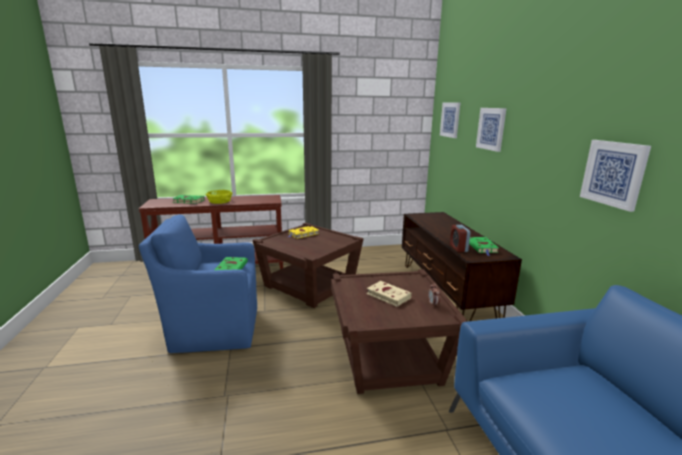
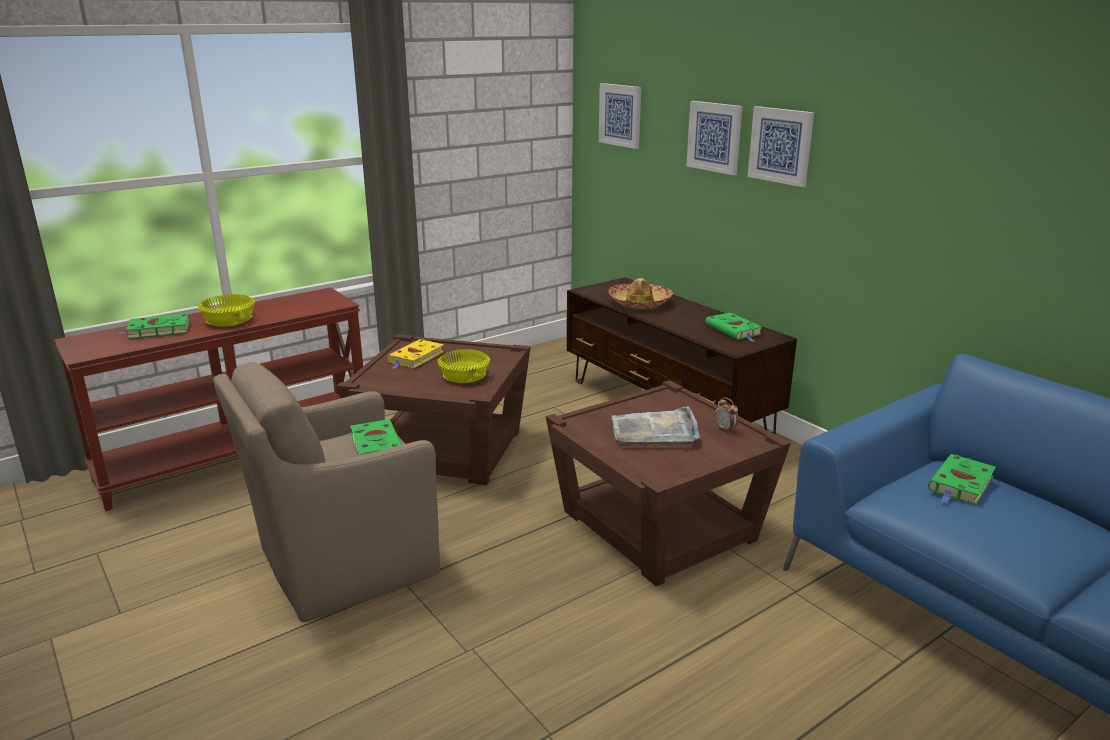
camera: 25 degrees left, 5 degrees up
(213, 329) = (342, 564): blue armchair -> brown armchair
(316, 246) = (465, 375): none -> yellow bowl
(387, 295) = (654, 431): beige book -> grey tray
(438, 225) = (640, 303): none -> hat
(458, 248) = (704, 337): alarm clock -> none
(582, 389) = (961, 484): none -> green book
(613, 173) = (929, 209): picture -> picture (781, 145)

